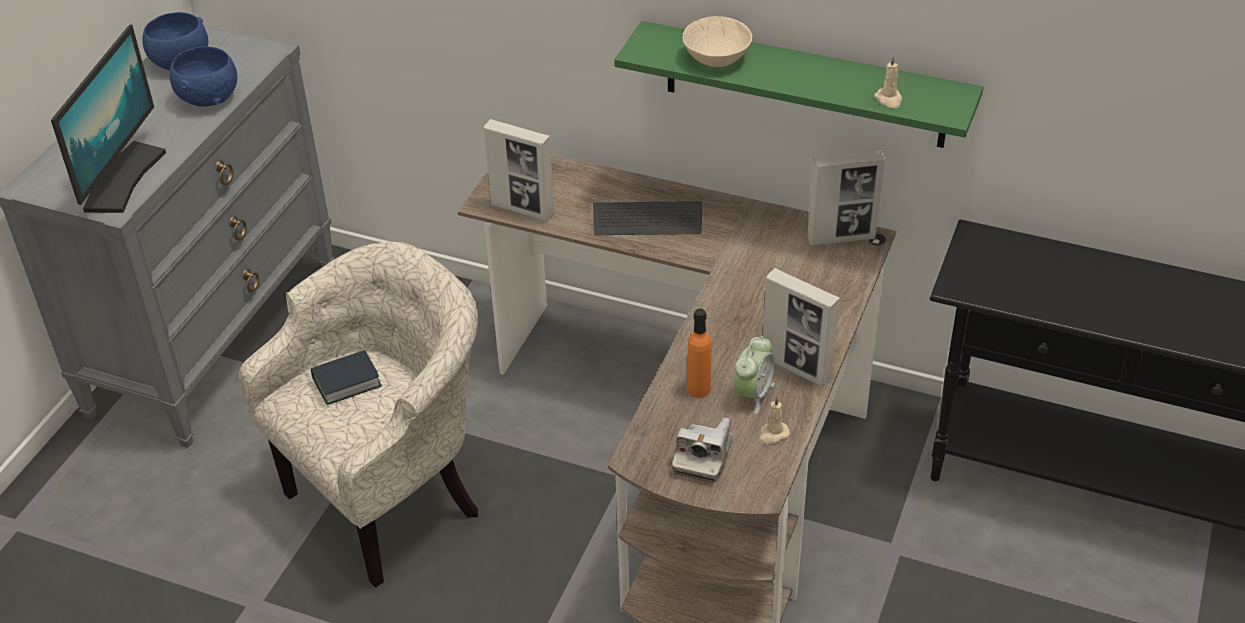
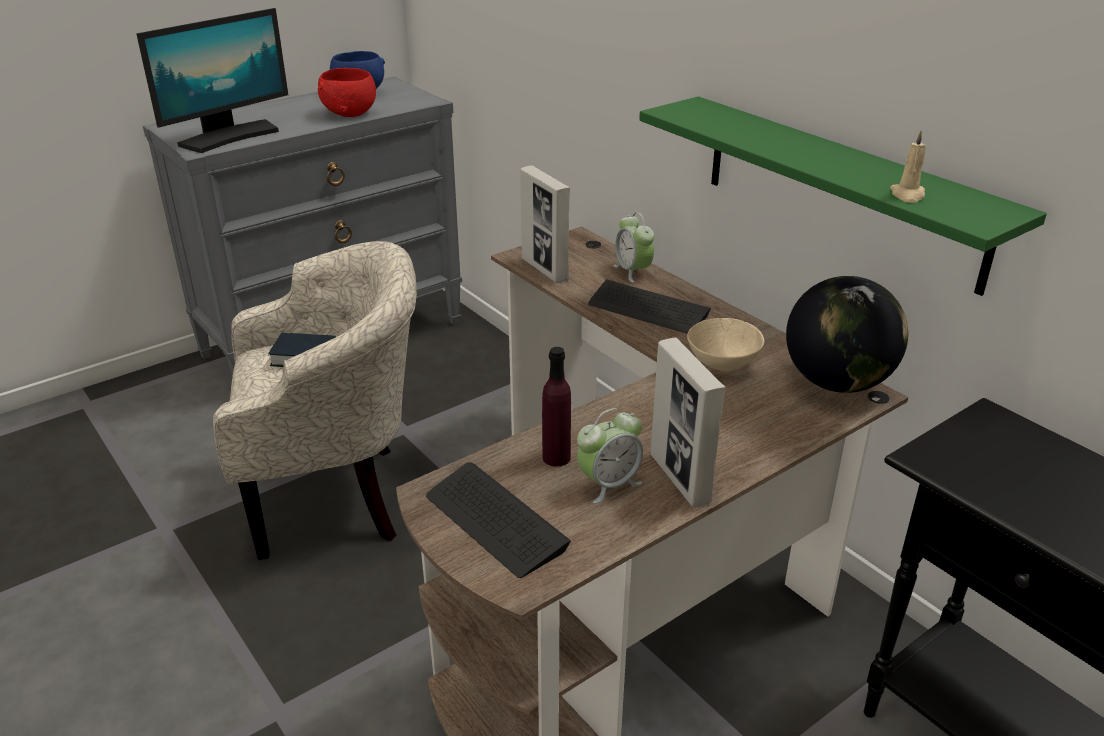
camera: 30 degrees right, 10 degrees down
(210, 98) = (350, 113): blue bowl -> red bowl
(600, 183) = (633, 271): none -> alarm clock
(698, 389) = (556, 457): orange bottle -> purple bottle
(703, 457) = (495, 521): camera -> keyboard
(717, 57) = (743, 129): beige bowl -> beige bowl (724, 361)
(773, 434) = (593, 531): beige candle -> none
(841, 238) = (836, 383): picture frame -> globe

